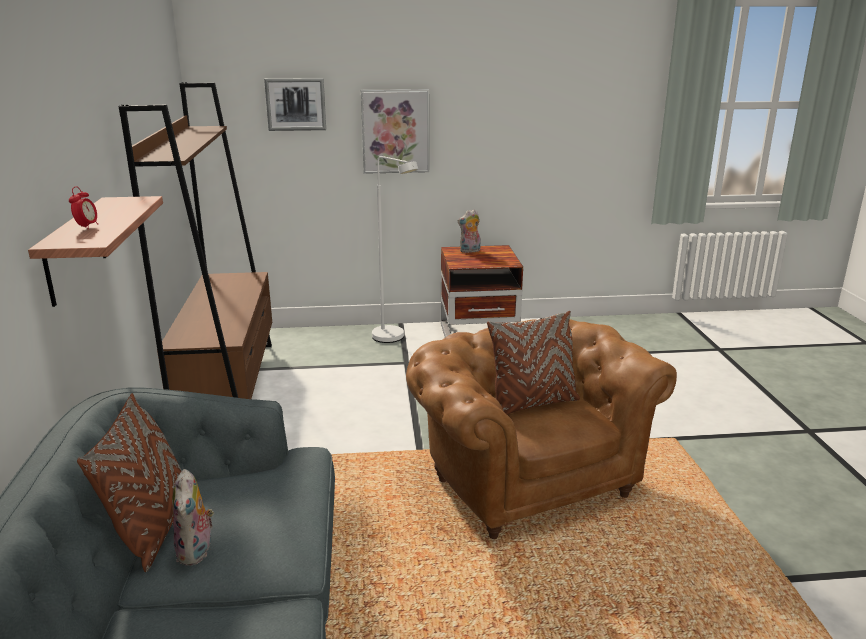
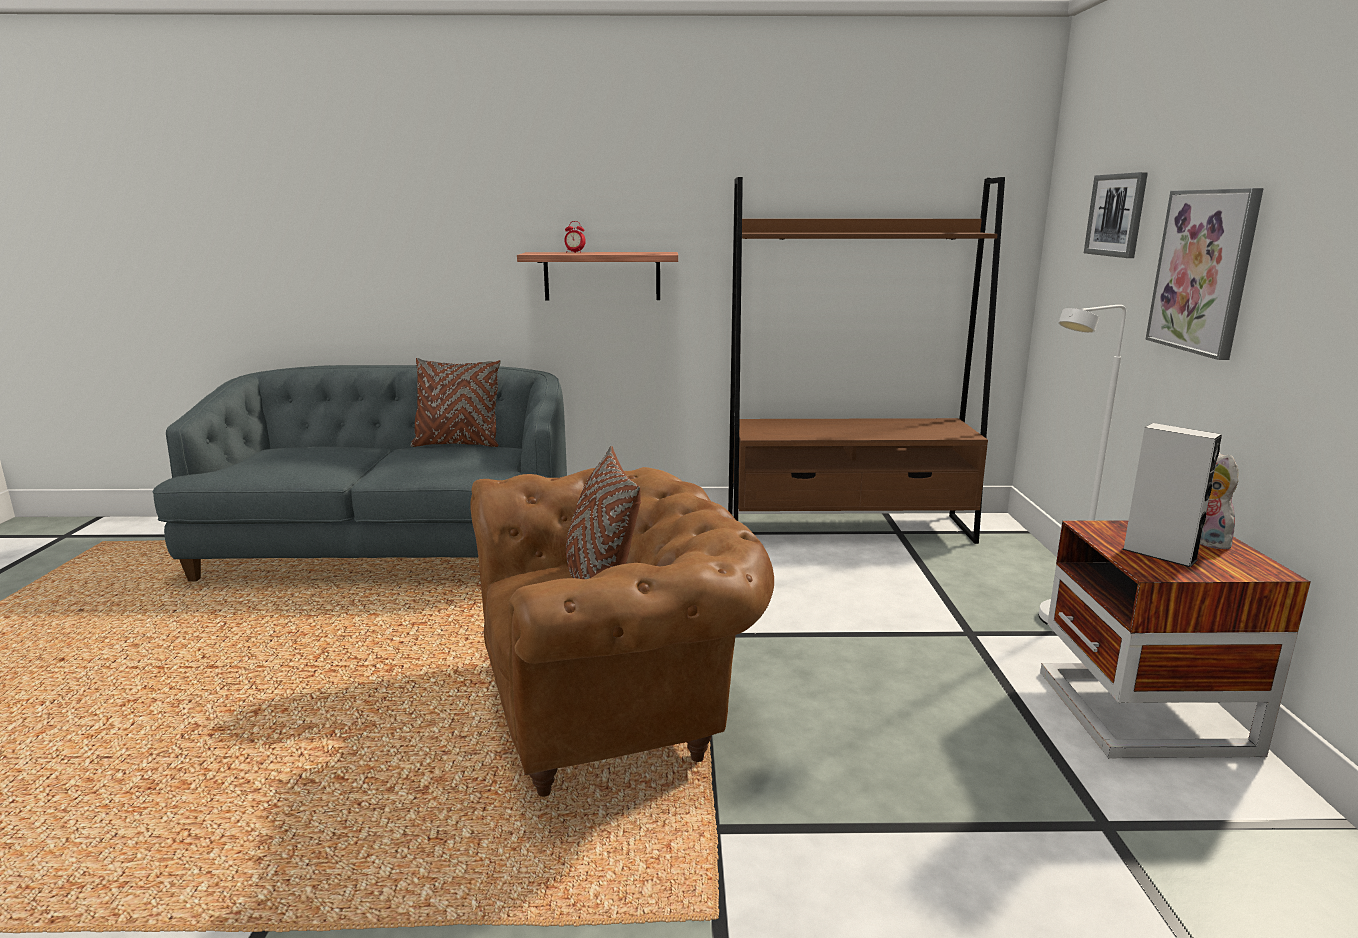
camera: 95 degrees right, 5 degrees down
(197, 551) = (416, 452): plush toy -> none
(490, 259) = (1159, 554): none -> grey speaker

